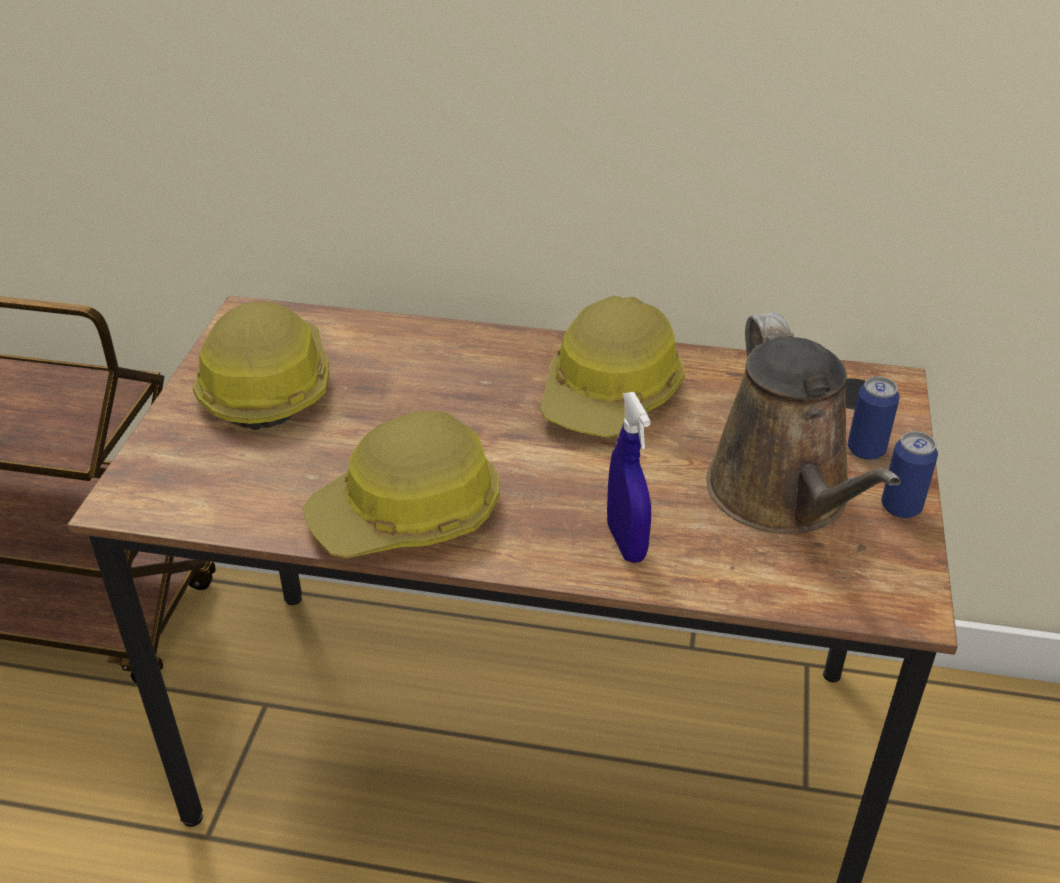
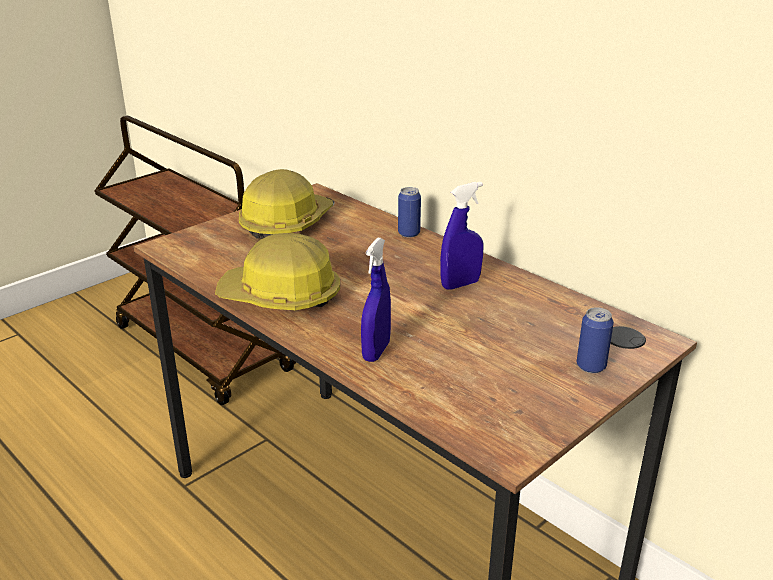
camera: 35 degrees right, 10 degrees down
(611, 394) = (460, 284): hard hat -> blue spray bottle
(784, 496) = (501, 368): brown watering can -> none
(901, 507) = (575, 403): can -> can (409, 233)

